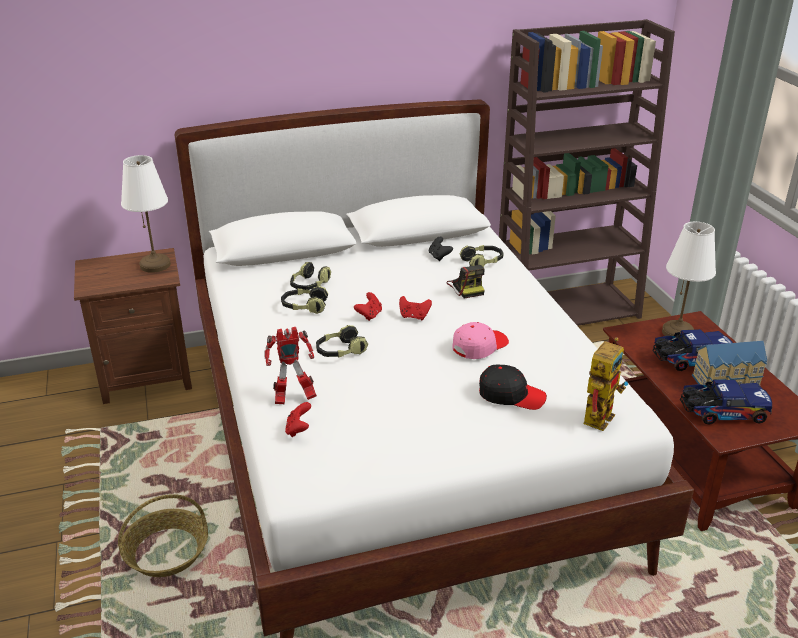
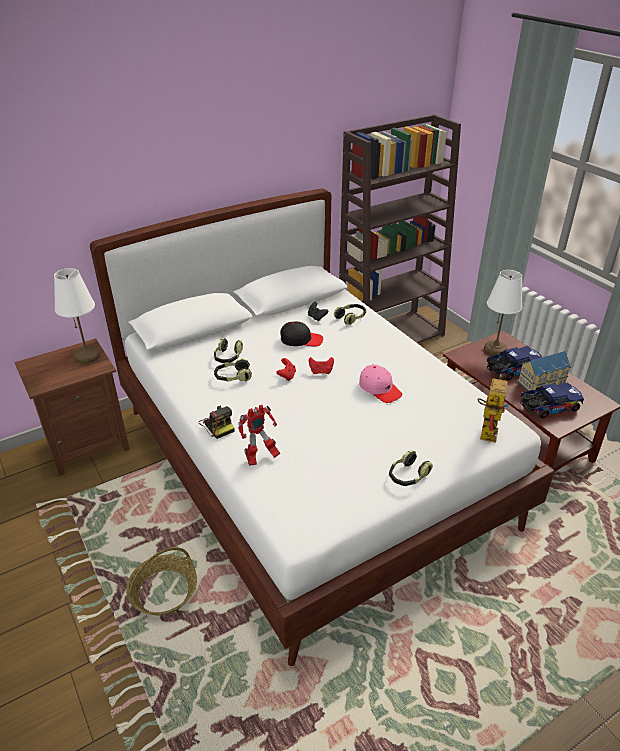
camera: 15 degrees left, 5 degrees up
(298, 430) = (277, 484): red game controller -> none
(340, 352) = (279, 411): headphones -> headphones (408, 476)
(466, 287) = (348, 341): camera -> camera (217, 425)
(479, 346) = (380, 389): pink cap -> pink cap turned 105 degrees clockwise
(511, 395) = (420, 425): black cap -> black cap (301, 340)

